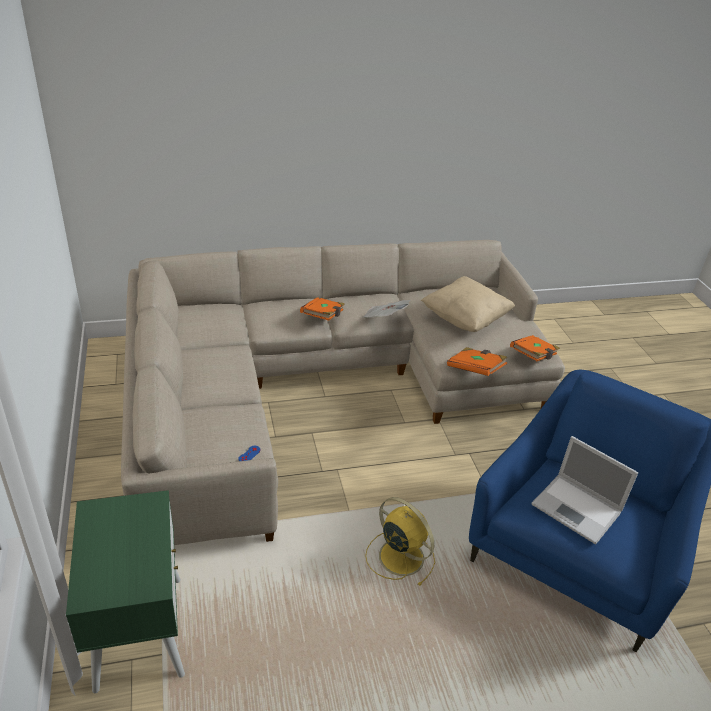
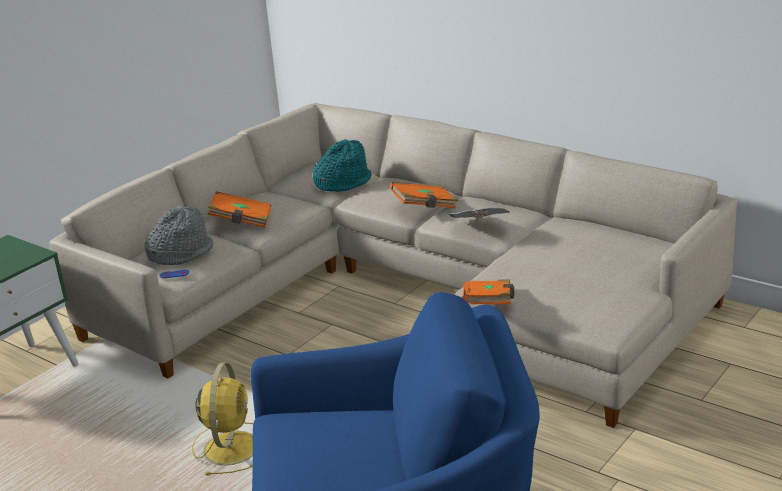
camera: 55 degrees right, 10 degrees down
(221, 434) = (181, 253): none -> grey hat
(232, 320) = (343, 182): none -> turquoise hat
(465, 319) = (568, 259): beige pillow -> none
(533, 356) = (584, 323): orange book -> orange book (241, 221)
(578, 509) = (323, 445): laptop -> none

